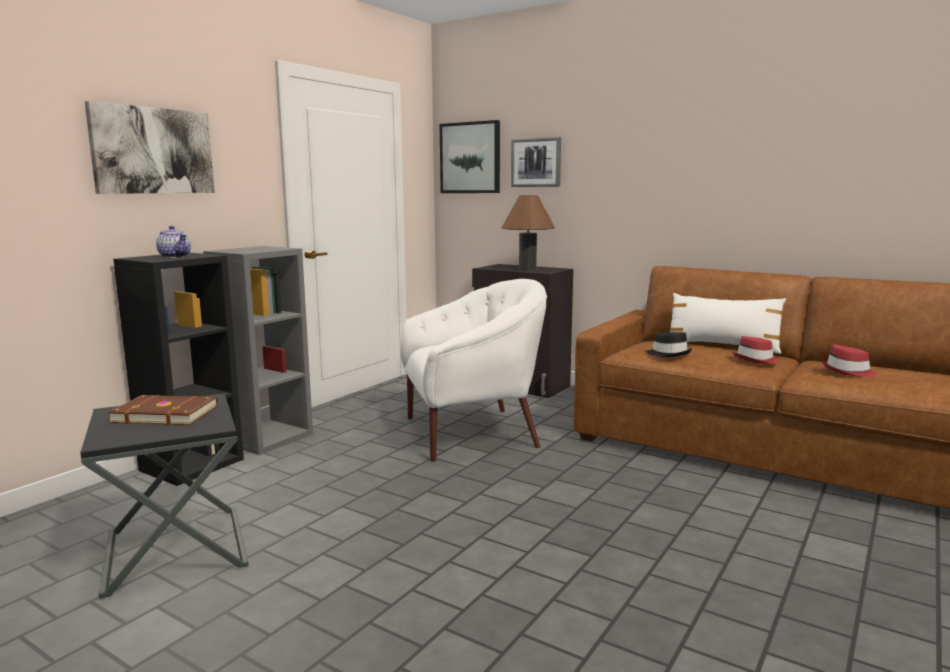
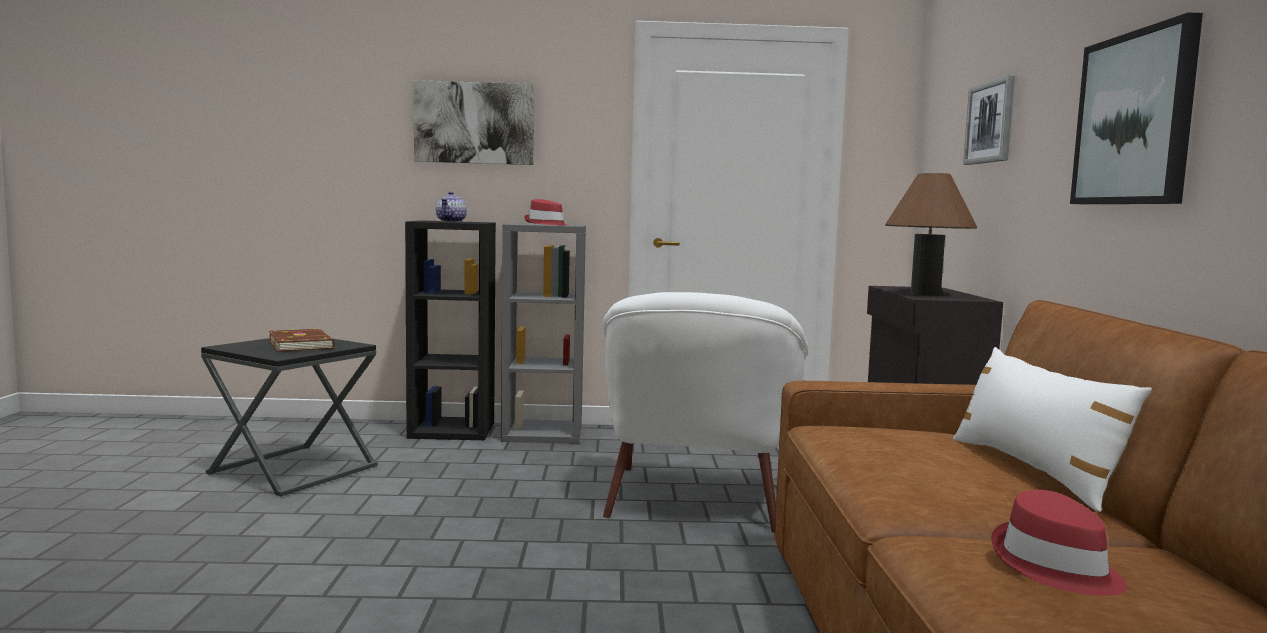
camera: 55 degrees right, 5 degrees down
(470, 158) = (941, 124): picture -> picture (1135, 119)
(472, 432) = (697, 498): white armchair -> white armchair turned 60 degrees clockwise
(669, 354) = (863, 442): black hat -> none
(756, 360) = (970, 494): red hat -> red hat (546, 224)

